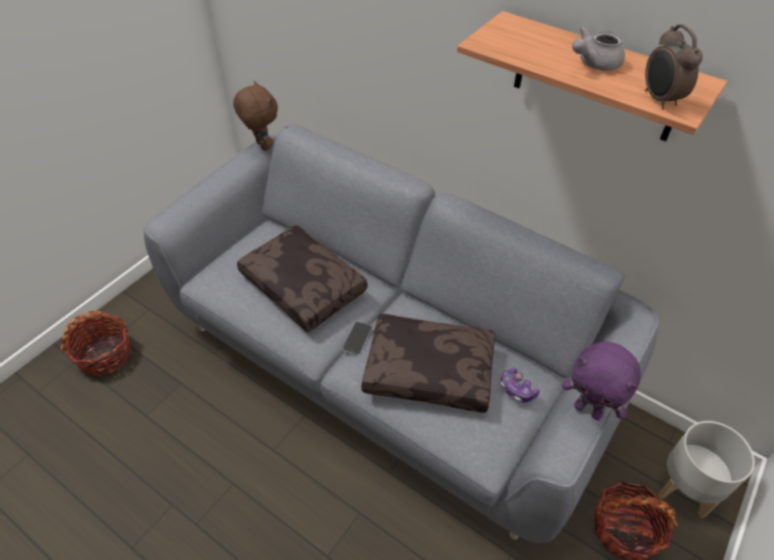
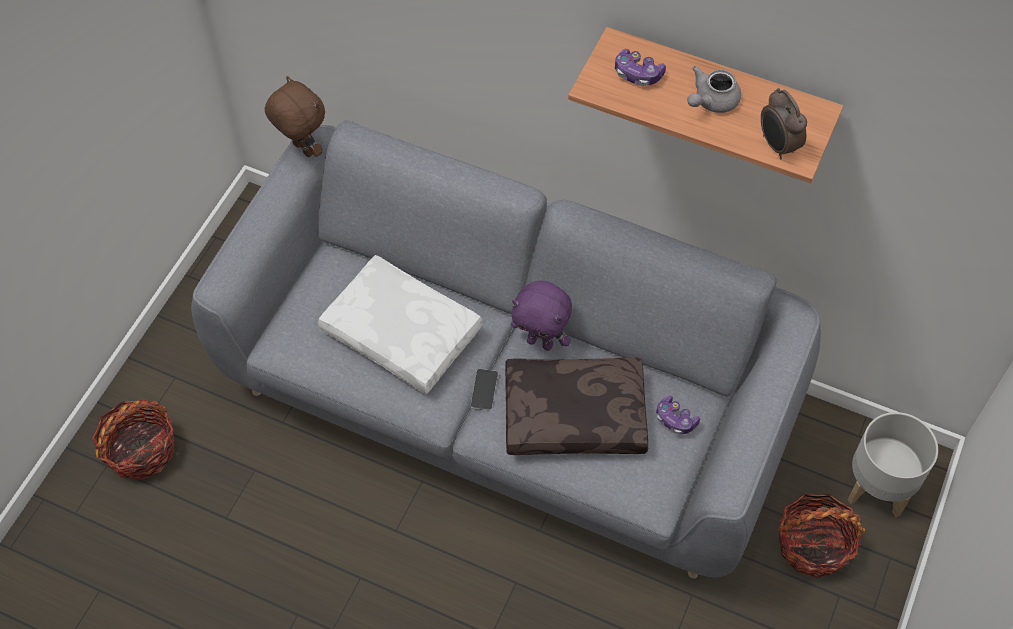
camera: 10 degrees left, 10 degrees up
(305, 285) = (404, 332): brown pillow -> white pillow
(525, 39) = (637, 74): none -> game controller
(588, 410) = (752, 437): purple plush toy -> purple plush toy (541, 342)

